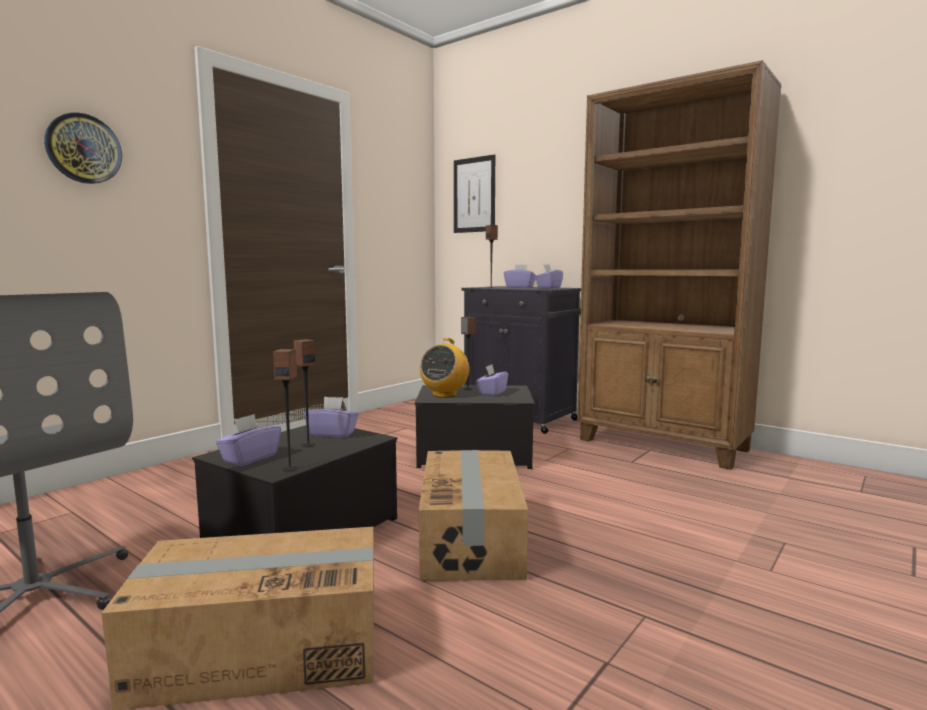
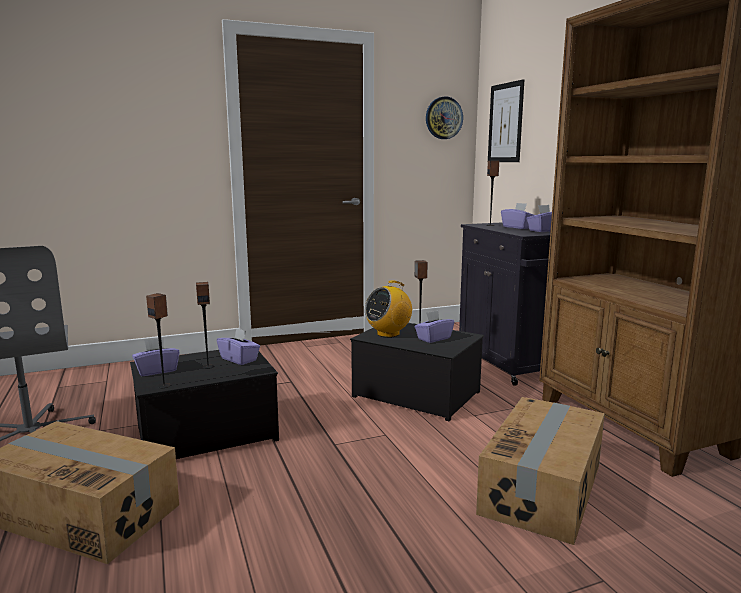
camera: 30 degrees right, 5 degrees up
(83, 149) = (133, 117): wall clock -> wall clock (443, 118)
(472, 538) = (309, 475): cardboard box -> cardboard box (543, 488)

